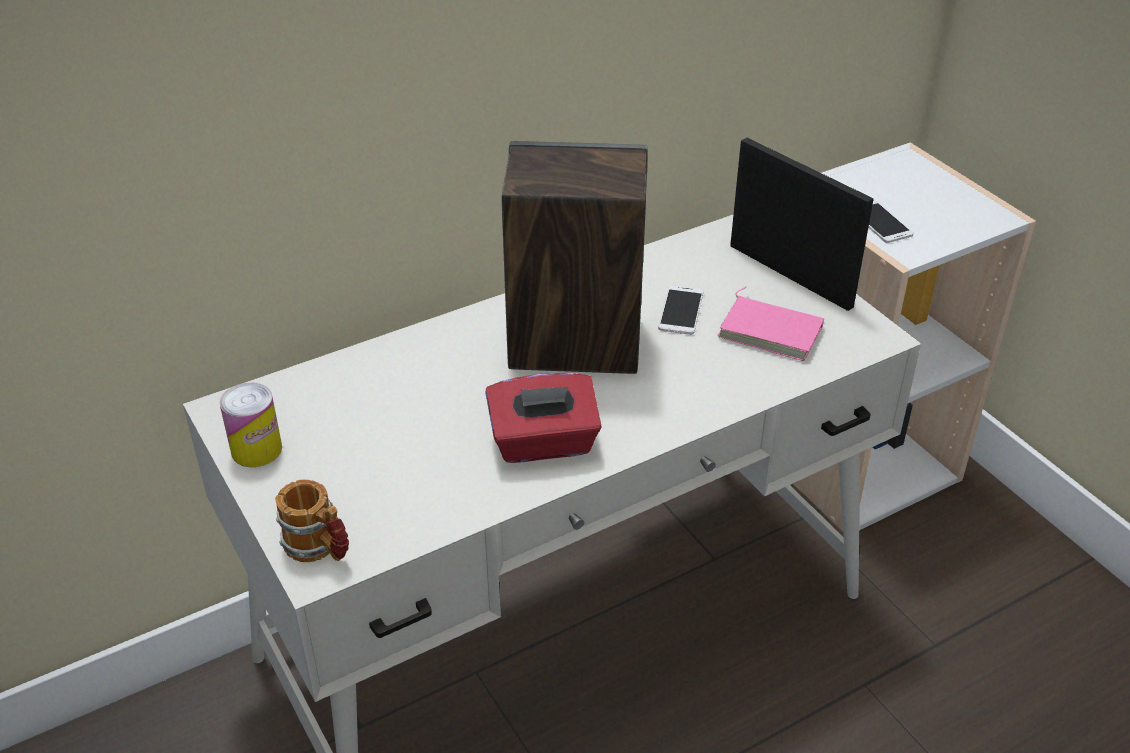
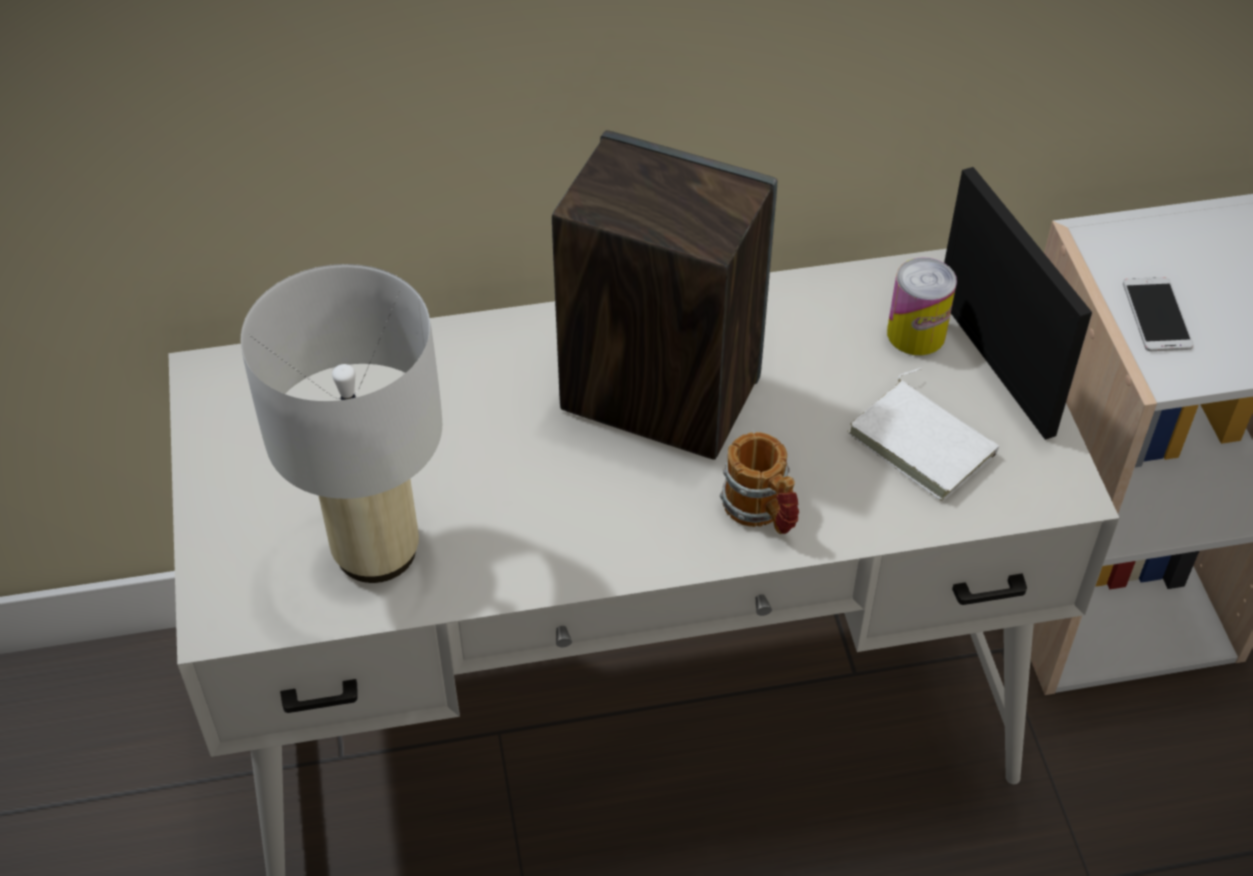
camera: 20 degrees right, 10 degrees up
(256, 449) = (222, 440): can -> can (916, 334)
(319, 548) = (235, 593): mug -> mug (762, 512)
(419, 491) = (378, 551): none -> white table lamp
(544, 443) = (554, 528): red tissue box -> none
(681, 311) = (820, 380): phone -> none
(772, 330) = (925, 442): pink book -> white book

